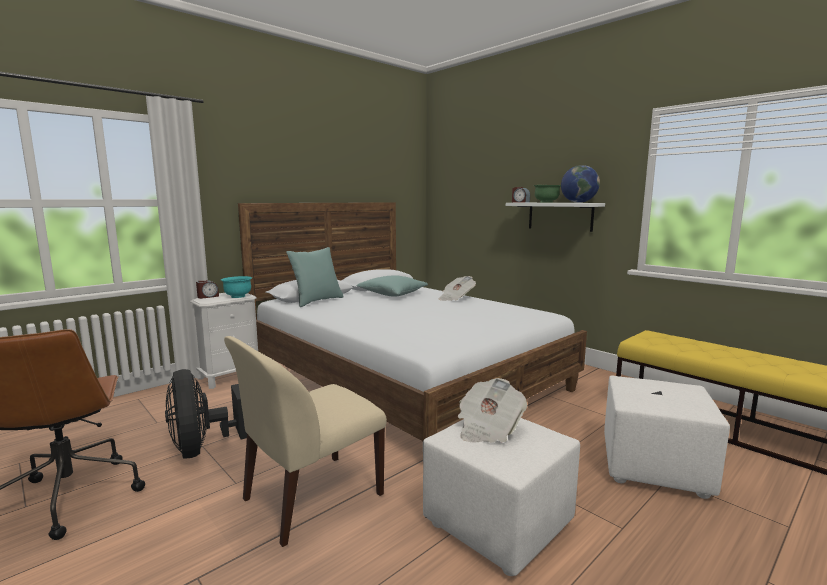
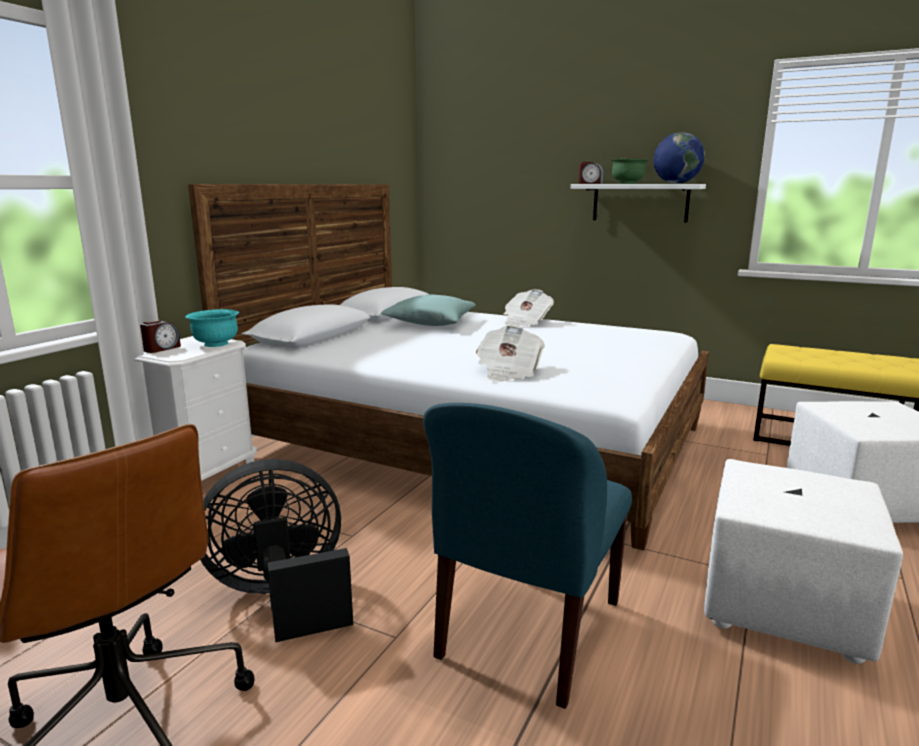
camera: 20 degrees left, 5 degrees up
(202, 448) = (282, 597): black fan -> black fan turned 120 degrees clockwise
(310, 498) = (528, 631): beige chair -> blue chair
(317, 301) = (334, 342): turquoise pillow -> none
(488, 428) = (773, 487): newspaper -> newspaper (508, 372)

